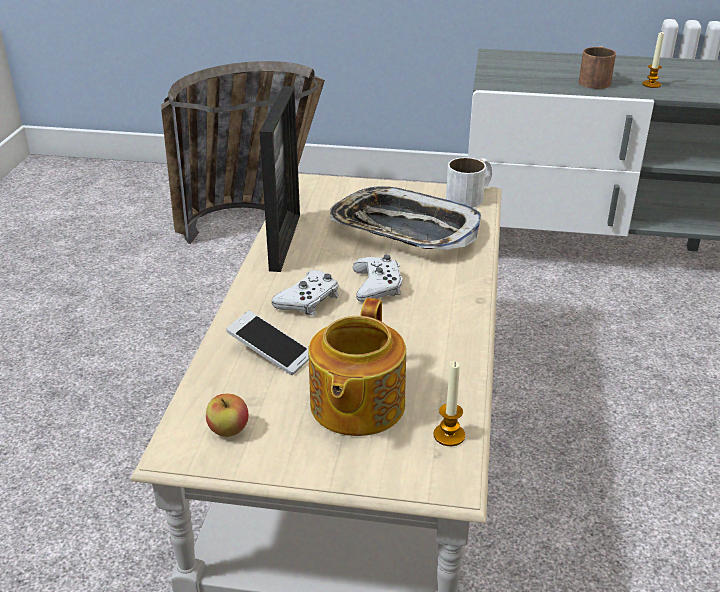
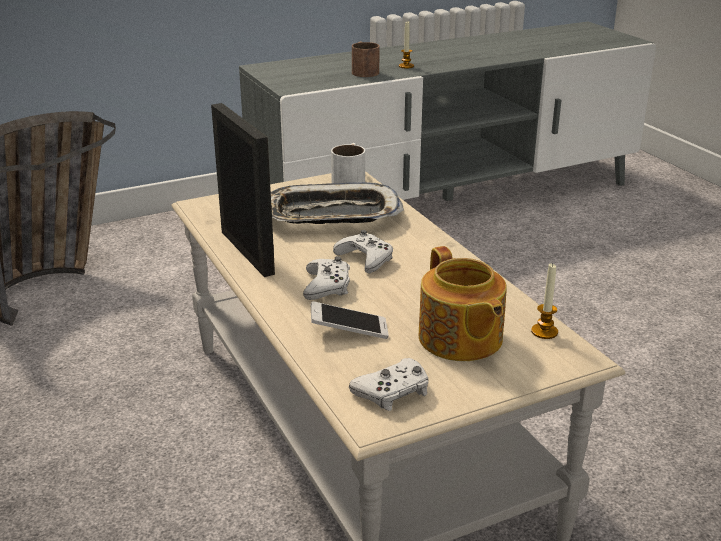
camera: 35 degrees left, 5 degrees down
(229, 430) = (393, 392): apple -> white game controller

